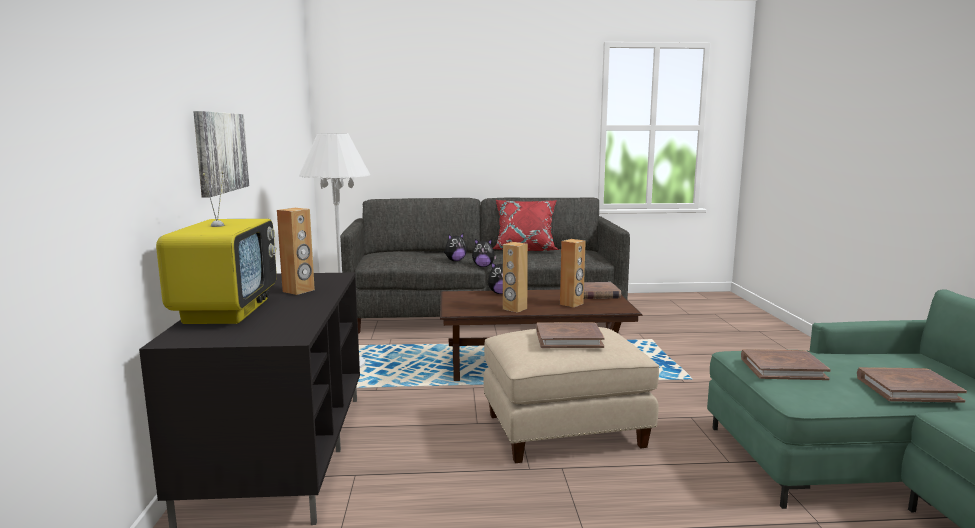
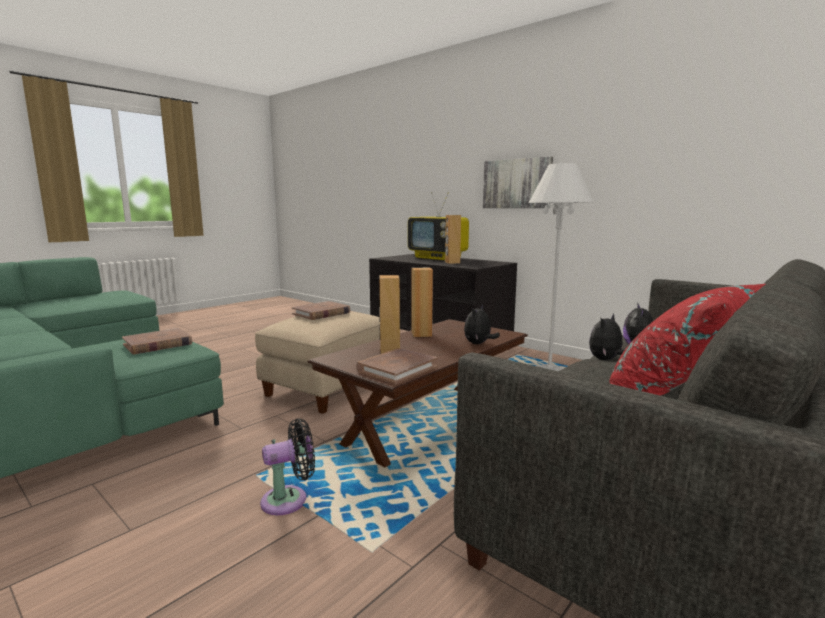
camera: 135 degrees right, 0 degrees up
(677, 364) = (289, 499): none -> black fan
(907, 389) = (59, 351): brown book -> none

